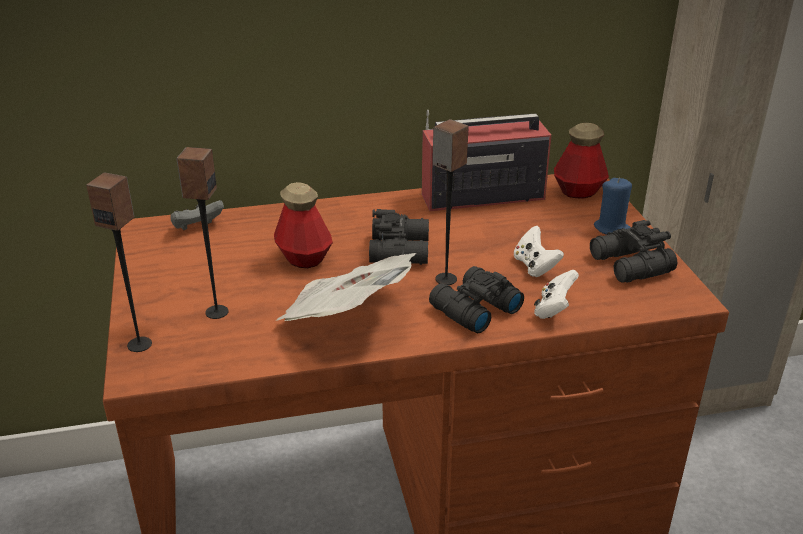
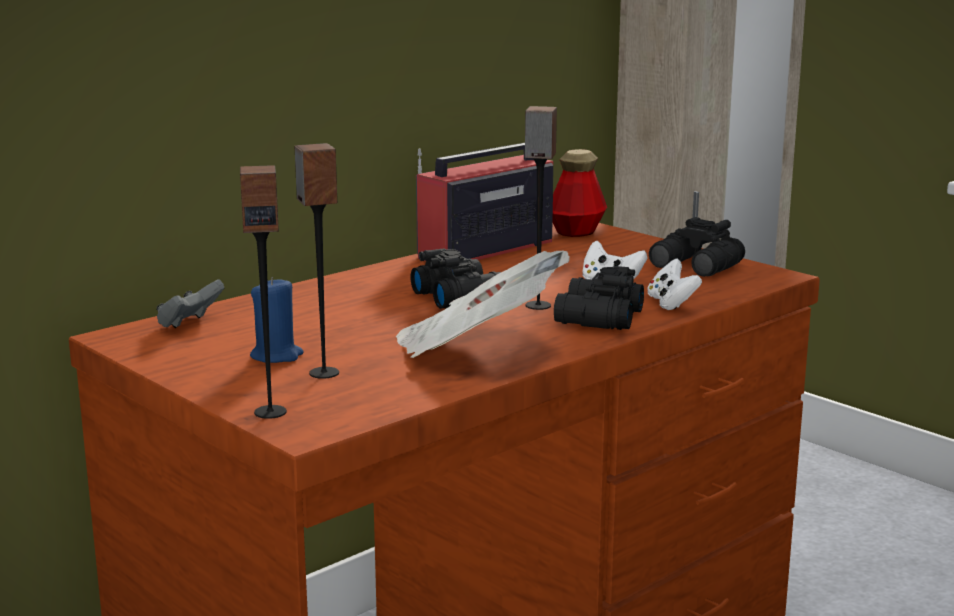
camera: 30 degrees left, 15 degrees down
(304, 258) = (361, 320): bottle -> none
(612, 228) = (644, 248): blue candle -> blue candle (277, 356)

